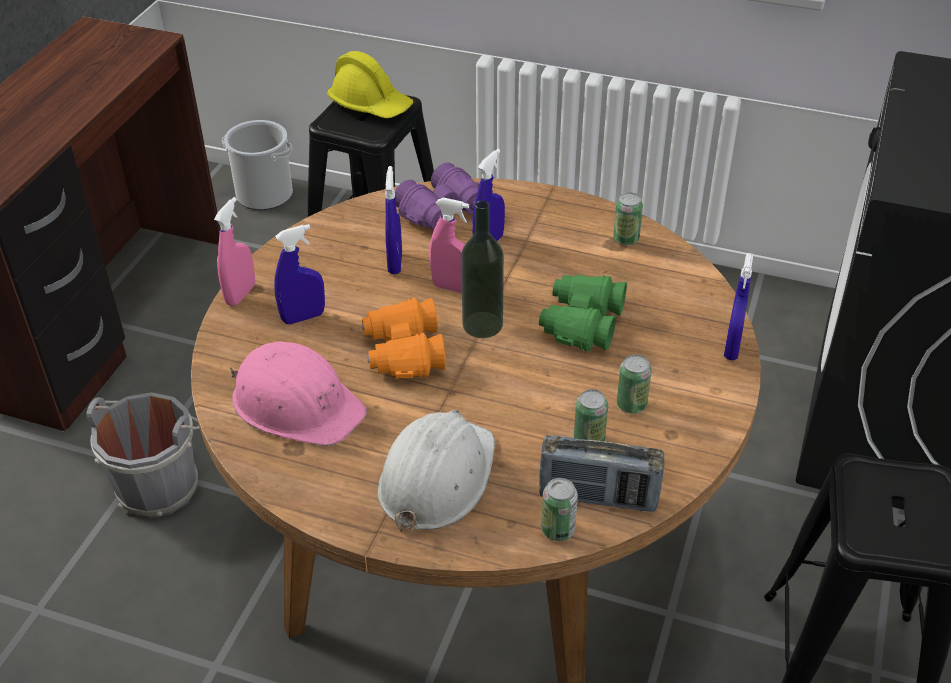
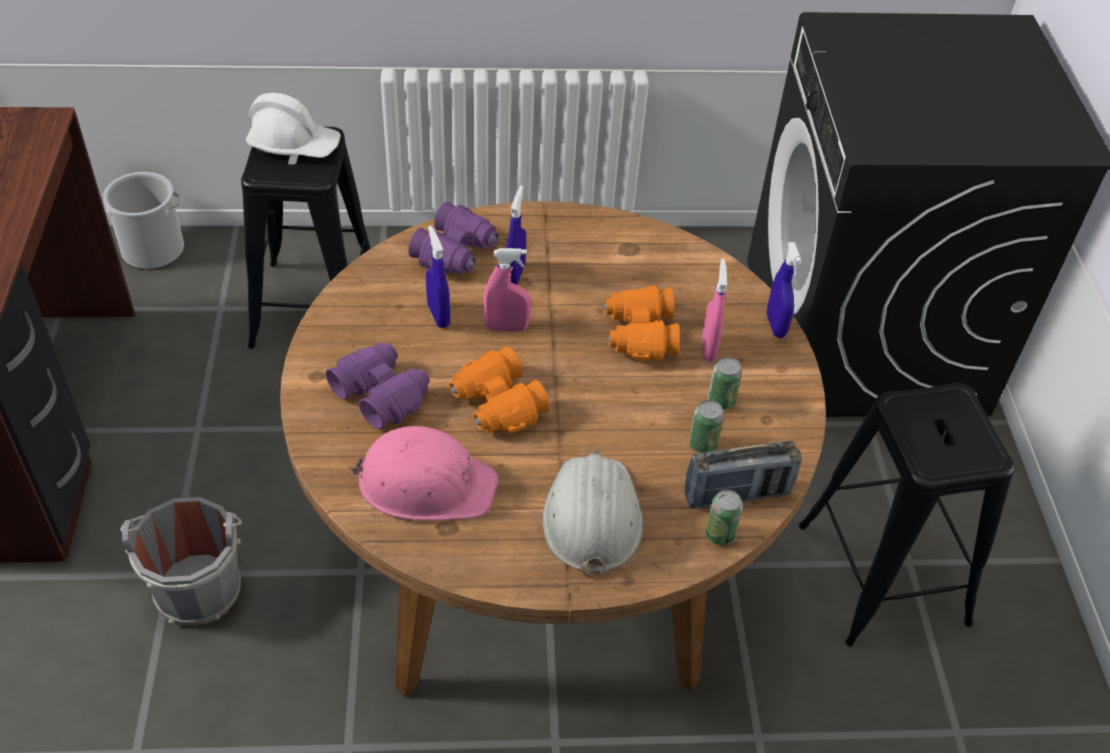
camera: 25 degrees left, 5 degrees up
(240, 294) = (305, 386): pink spray bottle -> pink spray bottle (708, 348)
(303, 317) = (381, 393): blue spray bottle -> purple binoculars
(371, 105) = (294, 145): yellow hard hat -> white hard hat
(482, 324) = (553, 358): bottle -> none
(581, 323) = (639, 335): green binoculars -> orange binoculars
(626, 239) = (635, 241): can -> none

